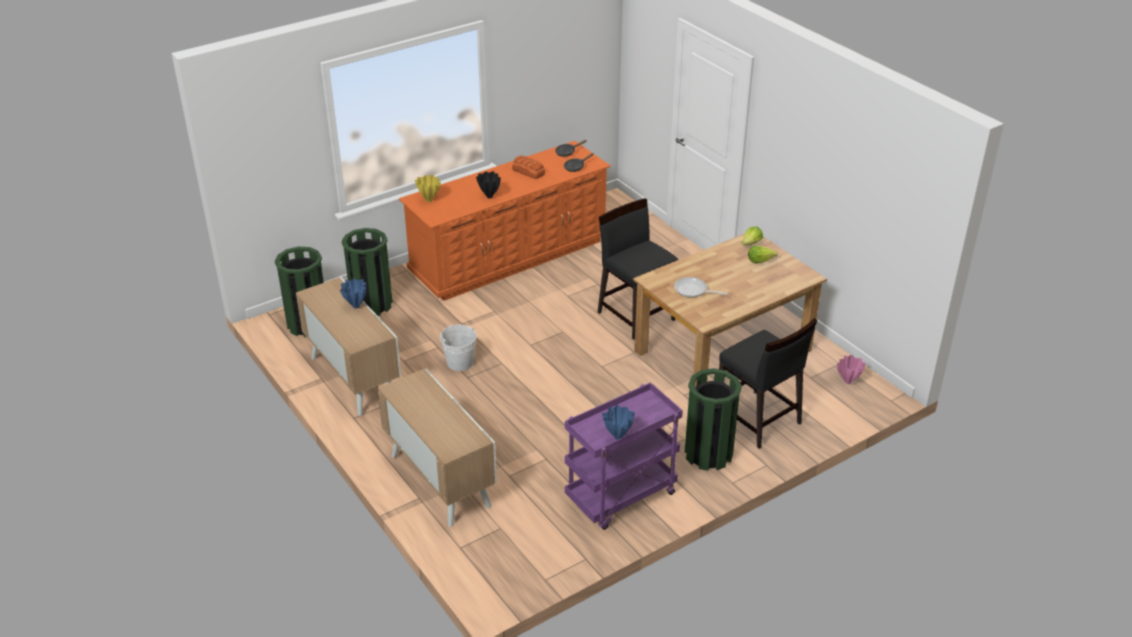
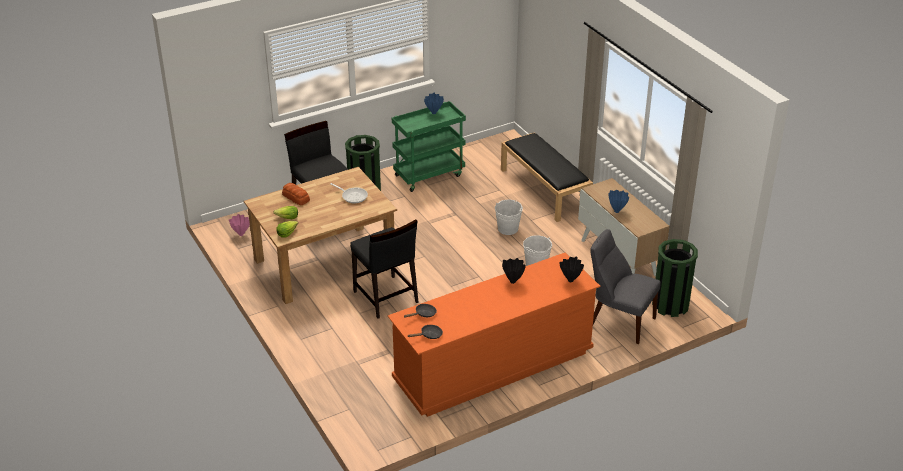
camera: 175 degrees left, 0 degrees up
(372, 304) = (619, 321): green trash can -> grey chair
(429, 200) = (570, 281): yellow vase -> black vase
(439, 480) = (545, 190): cabinet -> black bench
(495, 411) = (508, 229): none -> white bucket
(528, 171) = (473, 311): bread -> bread (296, 197)
(621, 498) = (429, 175): purple cart -> green cart

